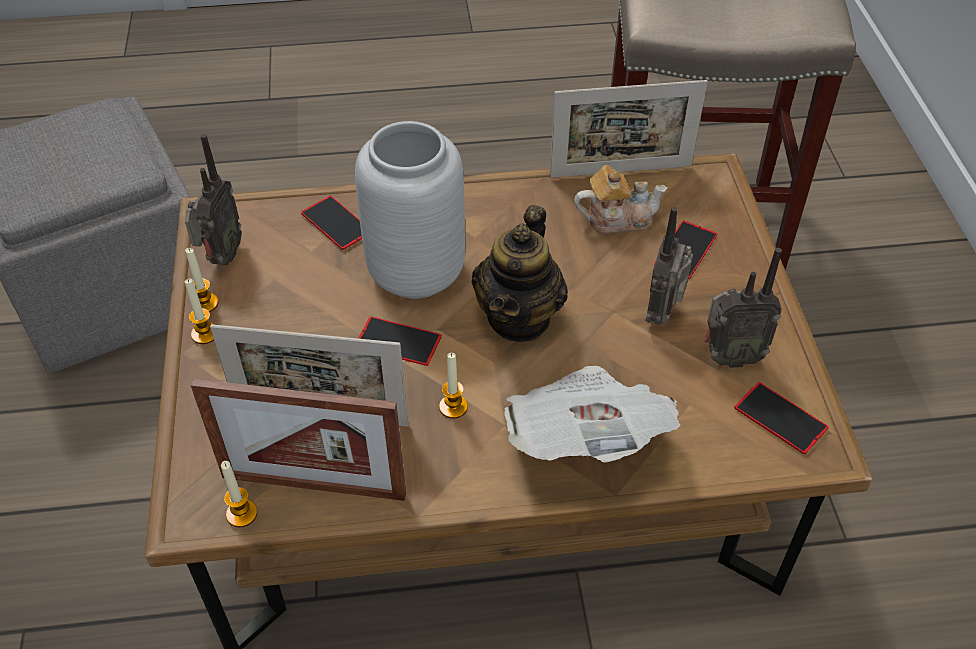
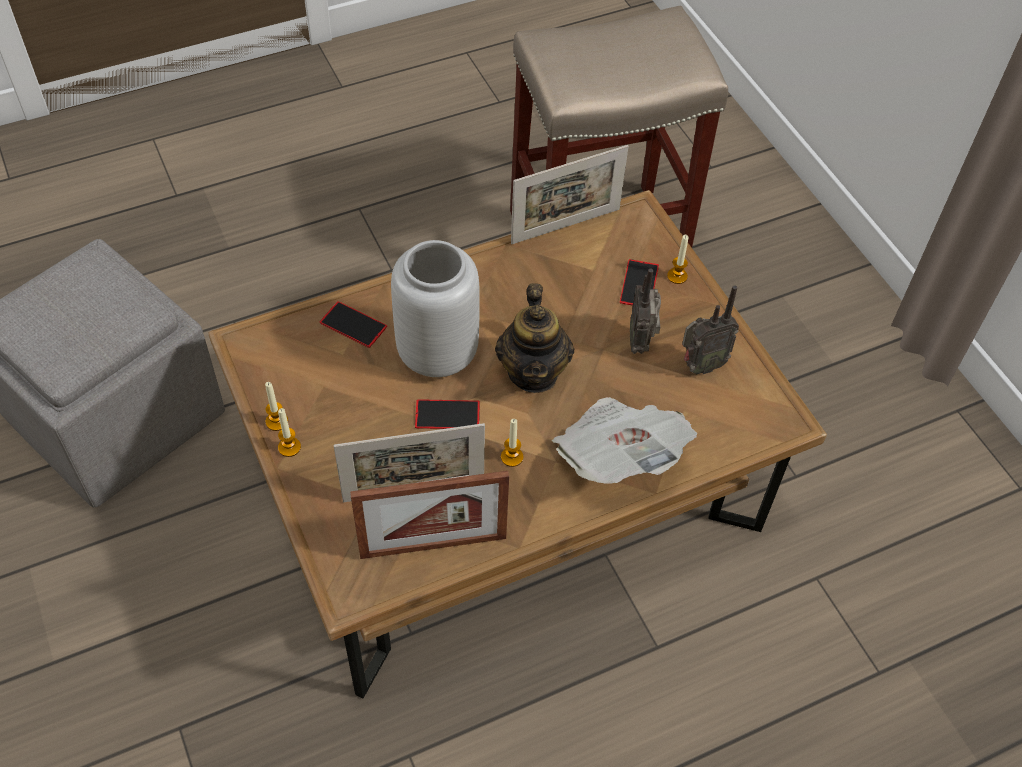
camera: 20 degrees left, 5 degrees up
(221, 258) = (270, 378): radio -> none
(242, 514) = (388, 582): candle -> candle (677, 276)
(617, 218) = (577, 269): teapot -> none
(780, 418) = (751, 404): phone -> none

